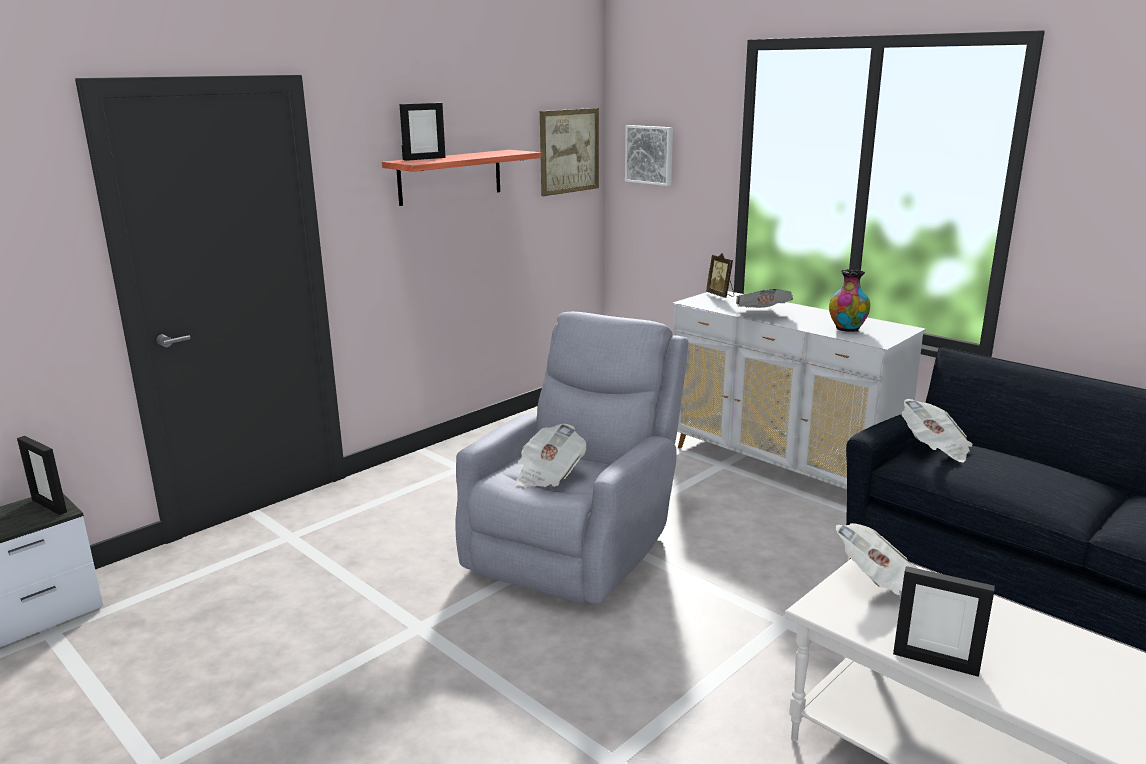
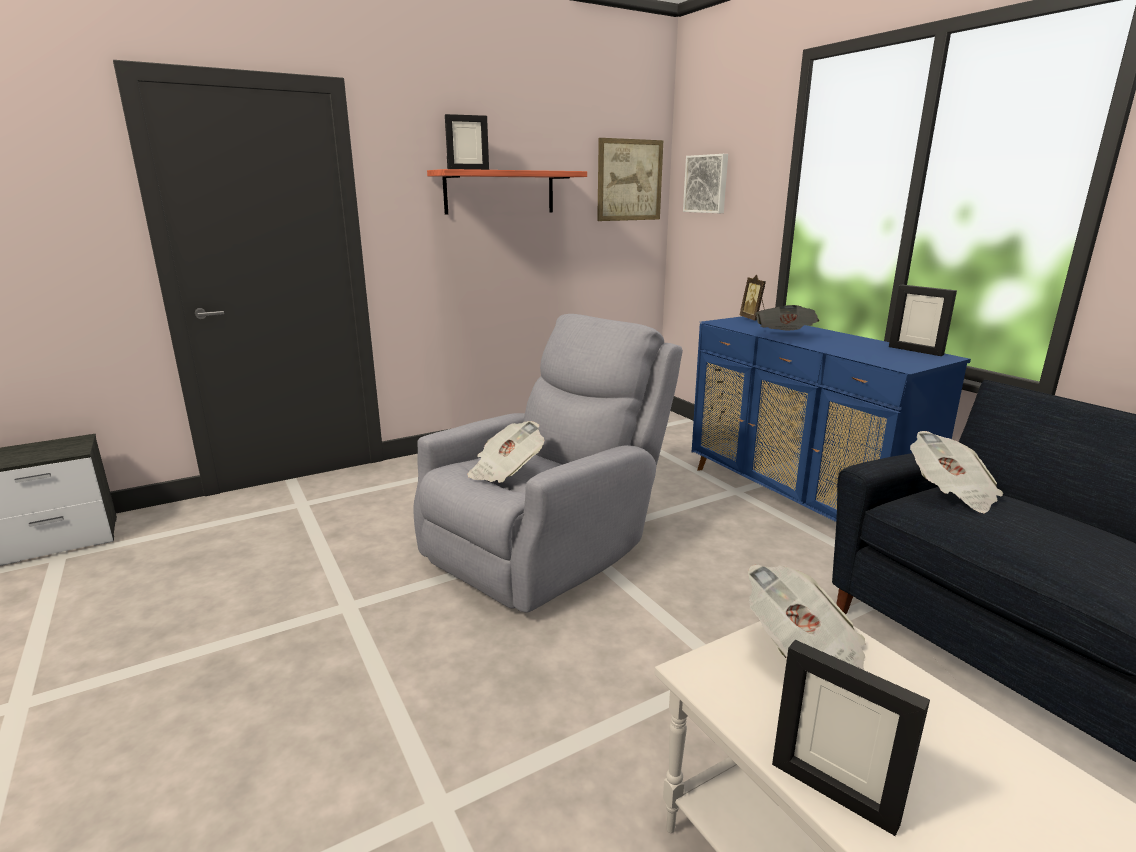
camera: 15 degrees right, 0 degrees up
(50, 505) = (74, 445): picture frame -> picture frame (916, 350)
(780, 467) = (796, 500): white cabinet -> blue cabinet
(847, 329) = (872, 353): vase -> none

